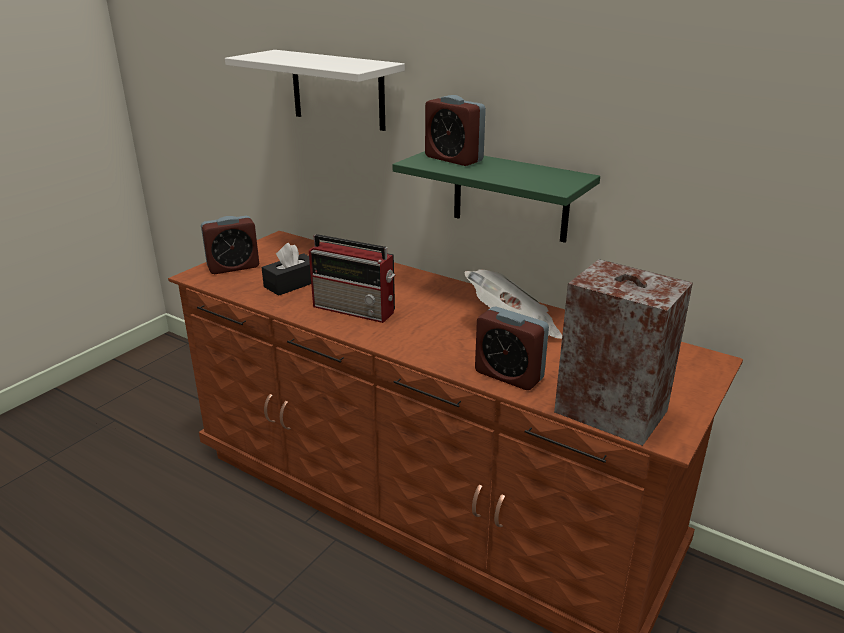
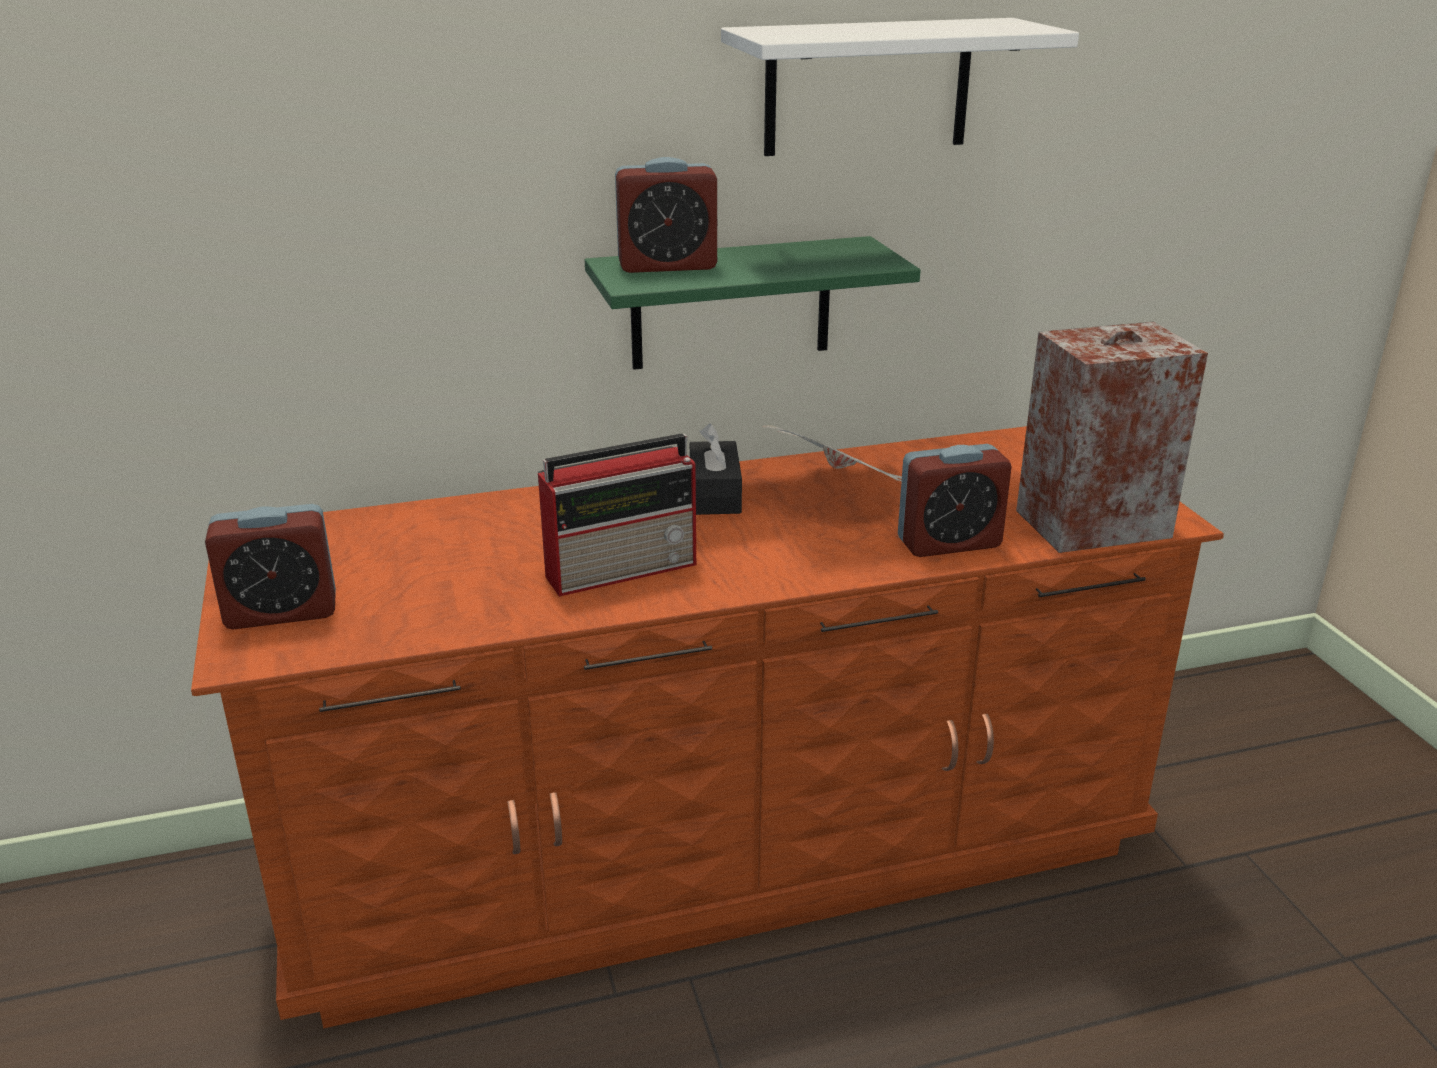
camera: 50 degrees left, 0 degrees up
(233, 267) = (281, 612): alarm clock -> alarm clock turned 60 degrees clockwise
(292, 284) = (448, 585): black tissue box -> black tissue box (715, 494)
(337, 90) = (350, 196): white shelf -> white shelf (868, 87)

